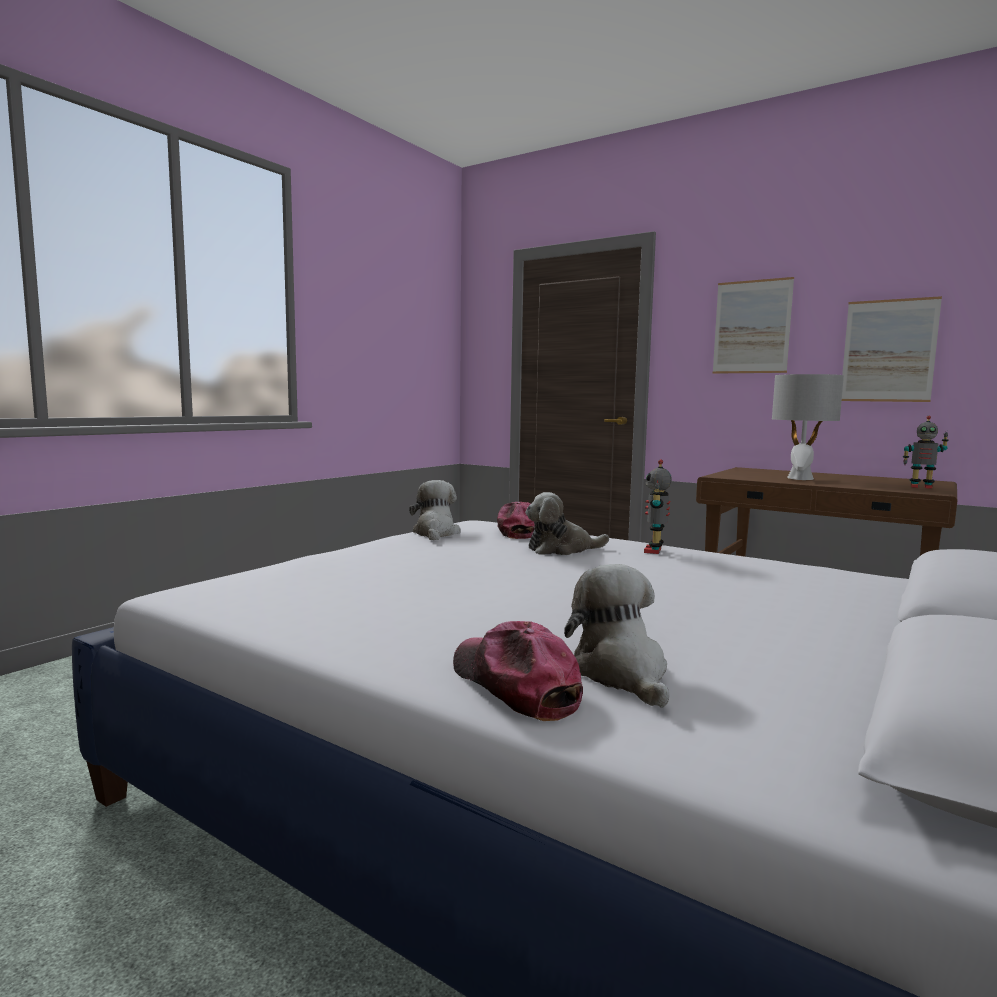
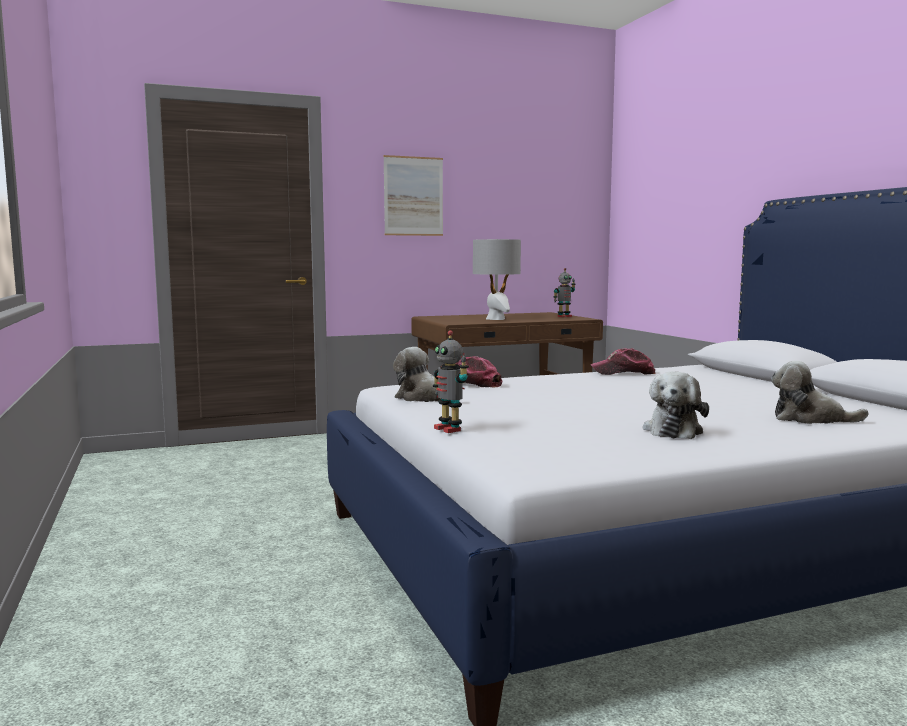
camera: 55 degrees left, 0 degrees up
(514, 685) = (818, 433): cap -> cap (623, 372)
(561, 549) = (541, 387): plush toy -> plush toy (673, 430)
(655, 551) = (570, 377): toy robot -> toy robot (449, 429)
(888, 351) = (507, 221): picture -> none

